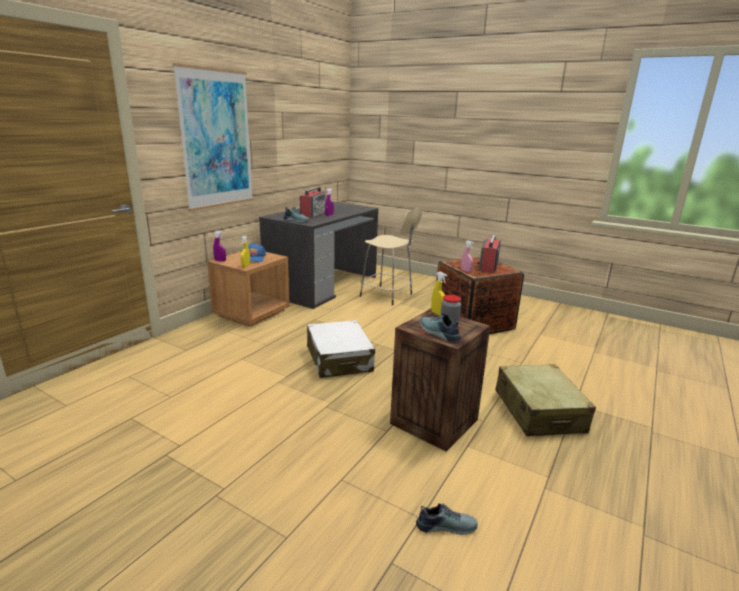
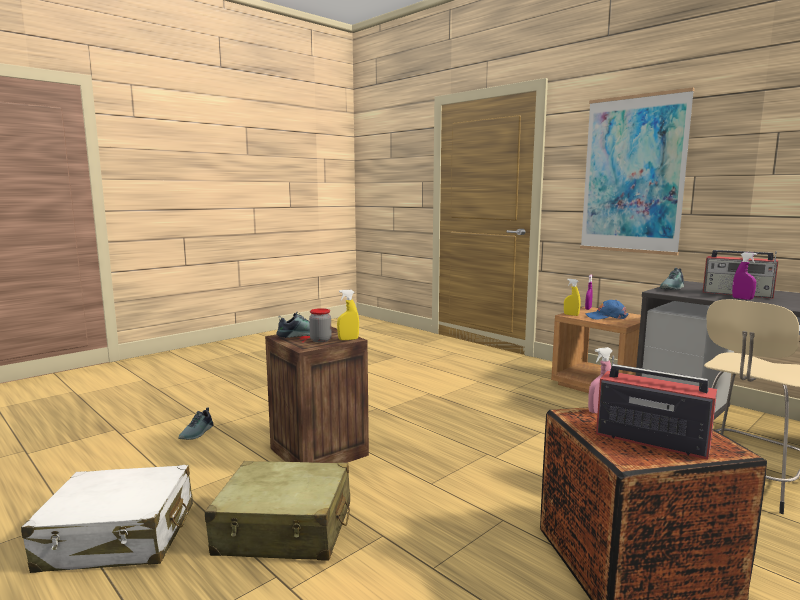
camera: 105 degrees right, 10 degrees down
(339, 359) = (471, 420): white suitcase -> white suitcase (119, 537)

